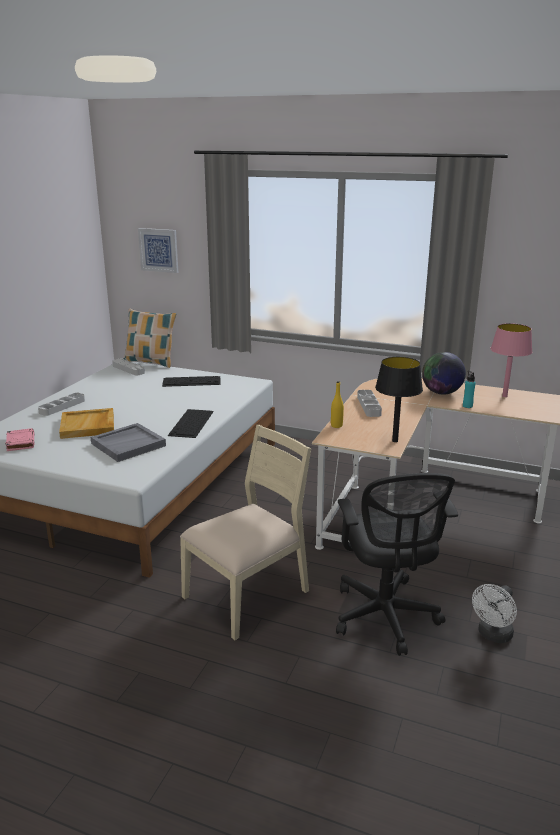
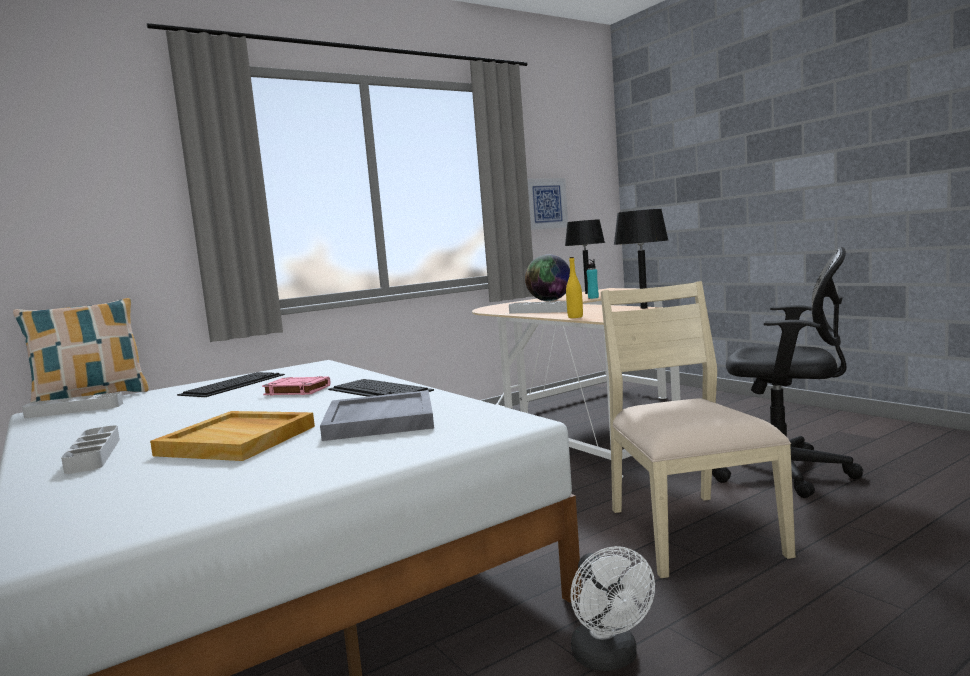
camera: 55 degrees left, 15 degrees down
(20, 442) = (175, 493): pink book -> pink book (296, 390)
(159, 250) = (66, 196): picture -> picture (545, 203)
(493, 635) = (835, 441): white fan -> white fan (609, 659)
(504, 396) = (587, 293): pink table lamp -> black table lamp

